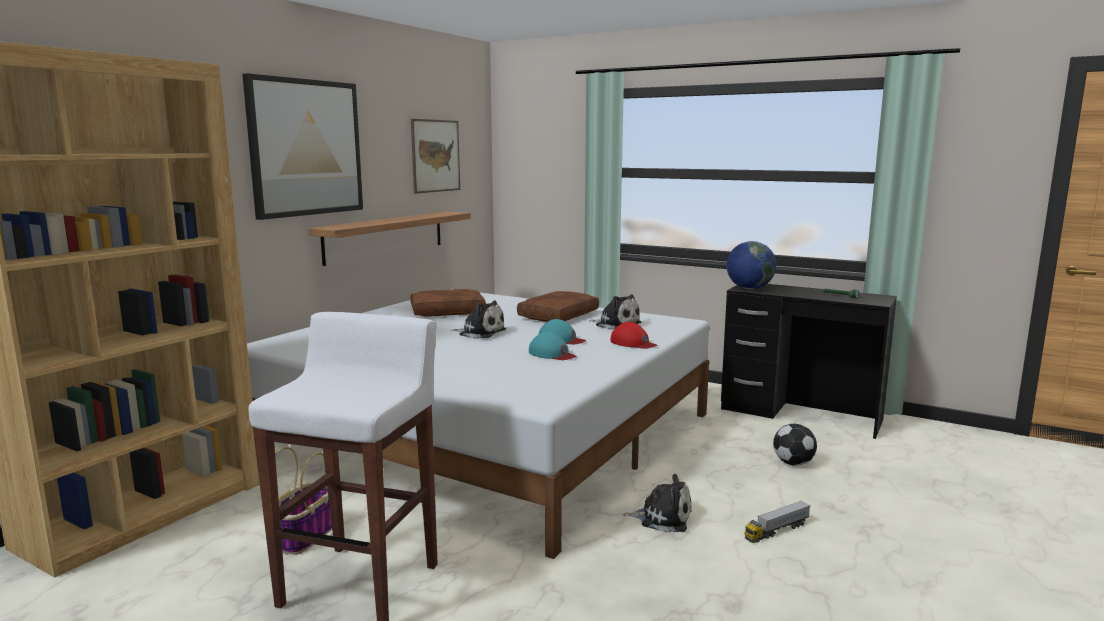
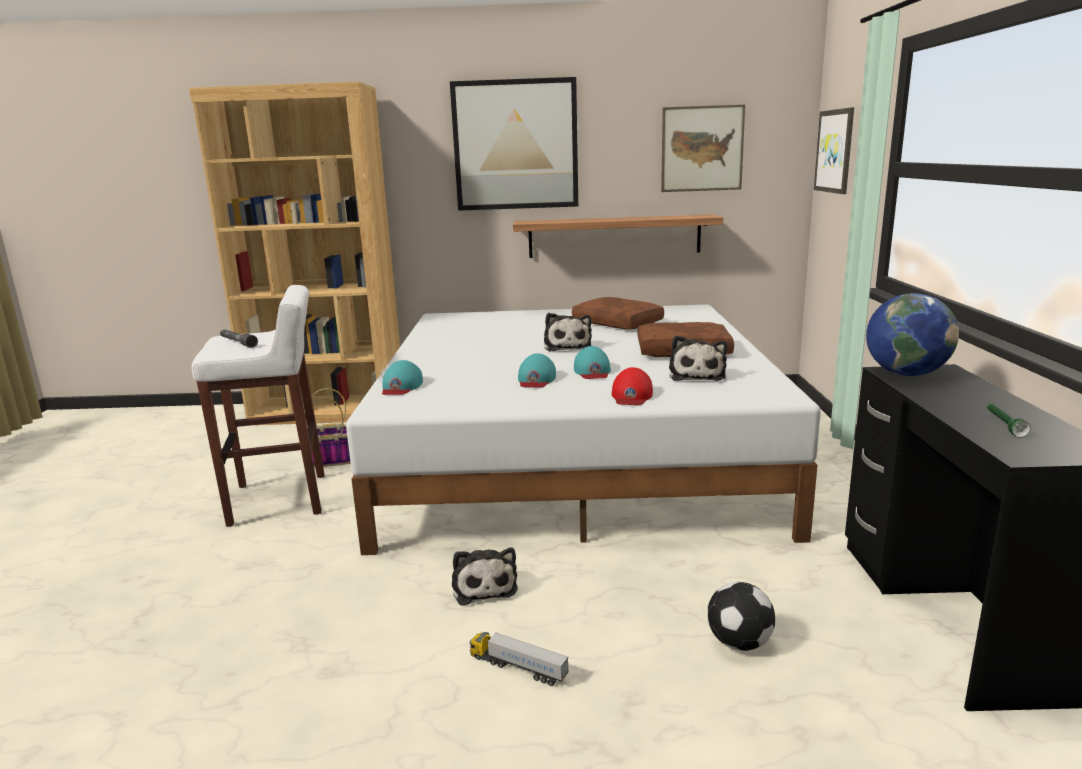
camera: 60 degrees right, 5 degrees up
(336, 391) = (238, 343): none -> grey flashlight
(489, 389) = (401, 386): none -> turquoise cap
(528, 160) = (835, 151): none -> picture

